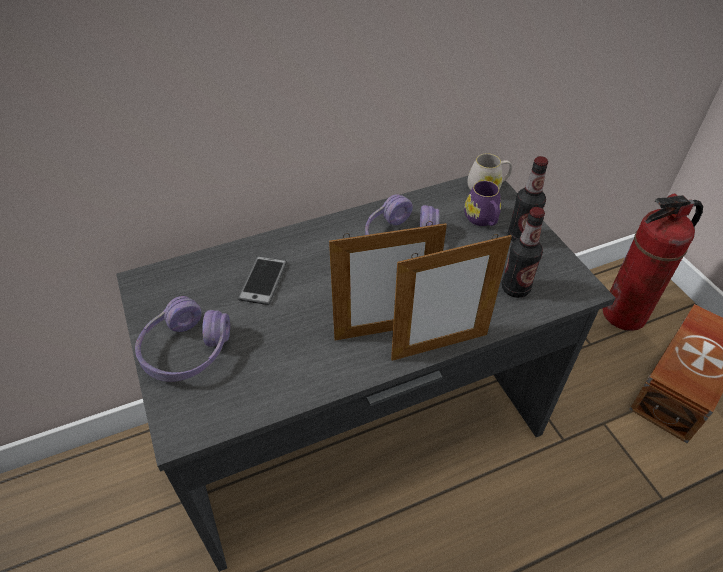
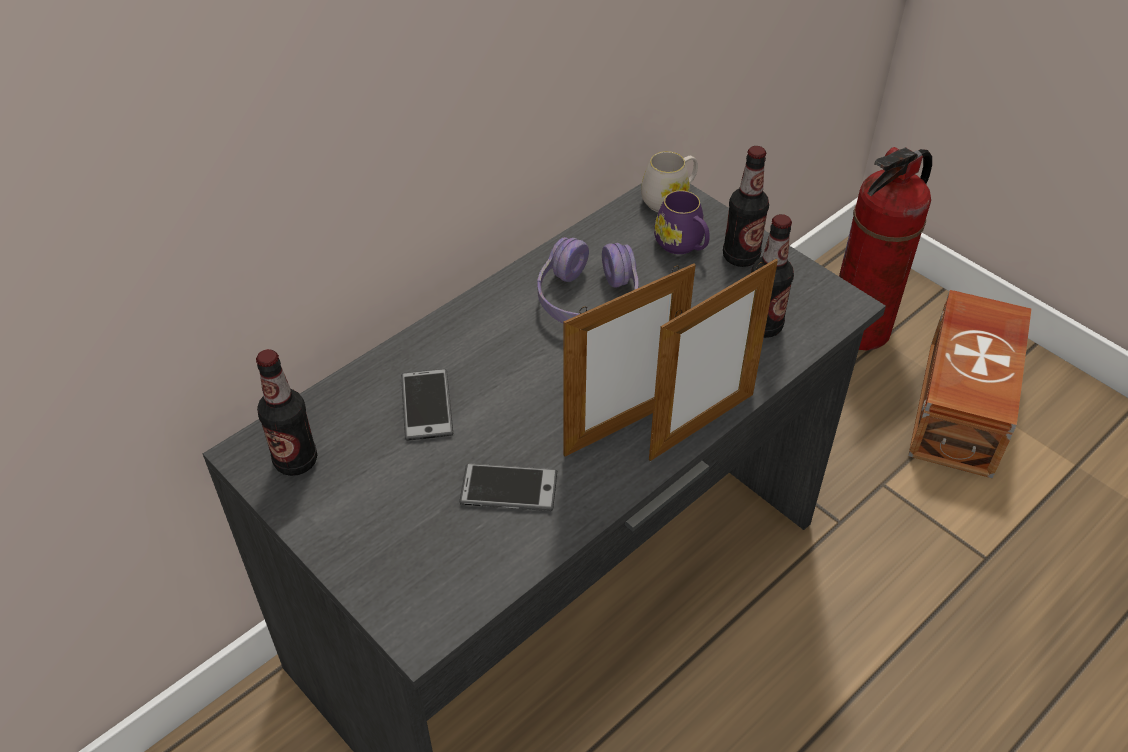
camera: 20 degrees left, 0 degrees up
(166, 293) = (296, 461): none -> bottle
(186, 350) = (369, 528): purple headphones -> none
(287, 351) = (509, 488): none -> phone

